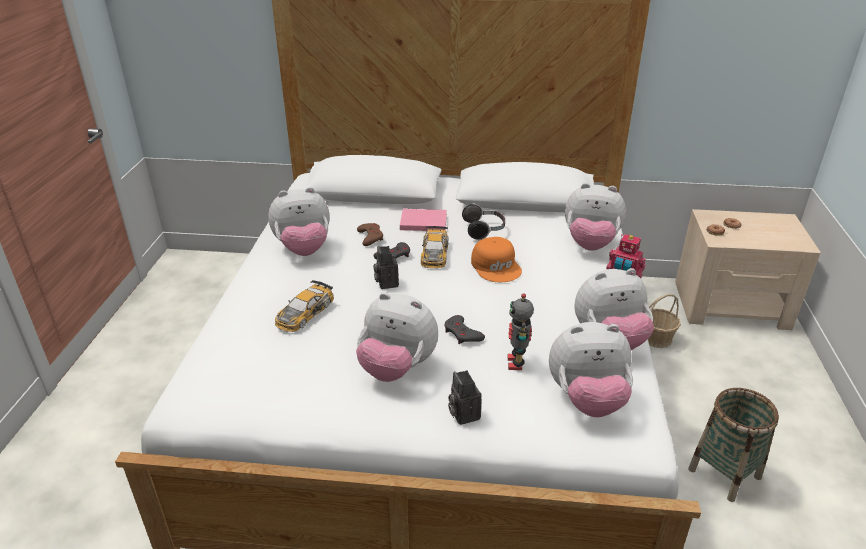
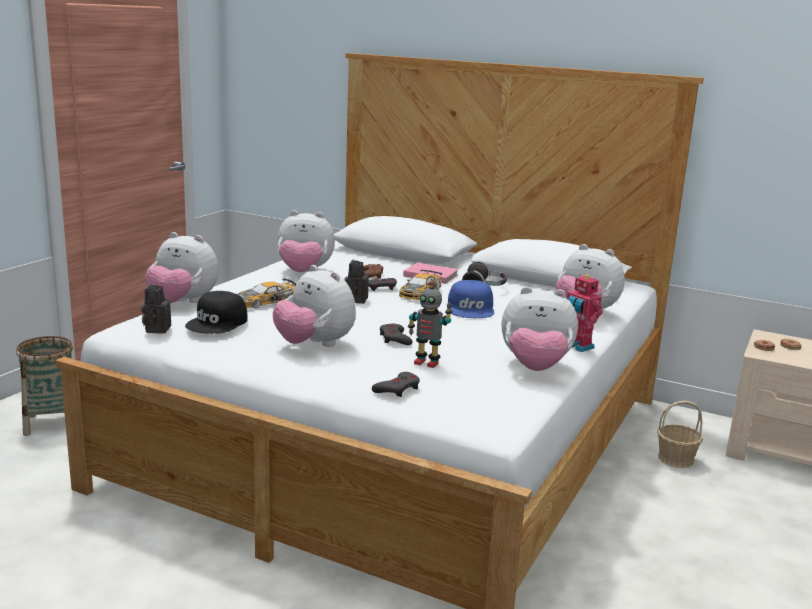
camera: 20 degrees right, 15 degrees down
(282, 366) = (218, 323): none -> black cap
(463, 413) = (344, 377): camera -> camera (157, 329)
(496, 266) = (471, 308): orange cap -> blue cap
(516, 363) = (427, 362): toy robot -> toy robot turned 90 degrees counterclockwise
(523, 416) = (398, 389): none -> grey game controller
(587, 400) = (470, 393): plush toy -> plush toy (183, 303)
(724, 473) = (669, 575): basket -> basket (52, 423)

